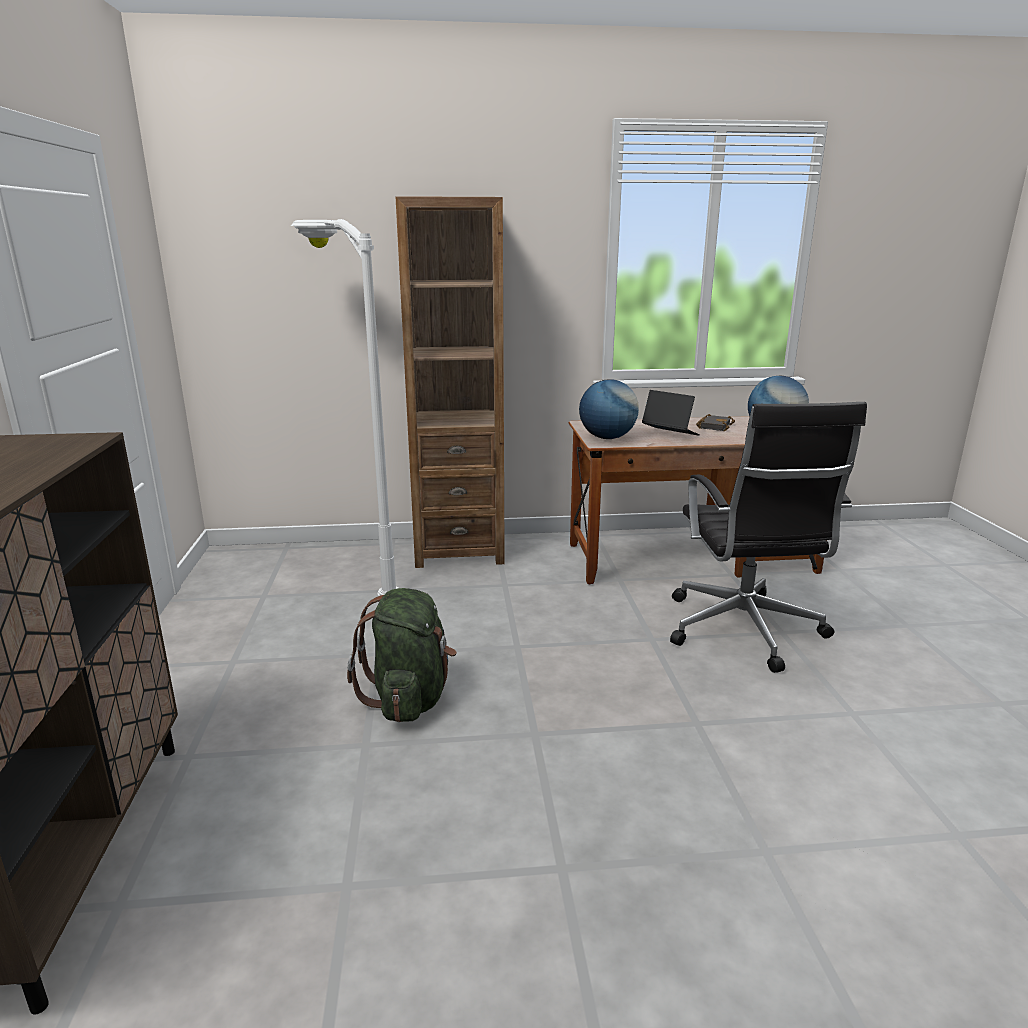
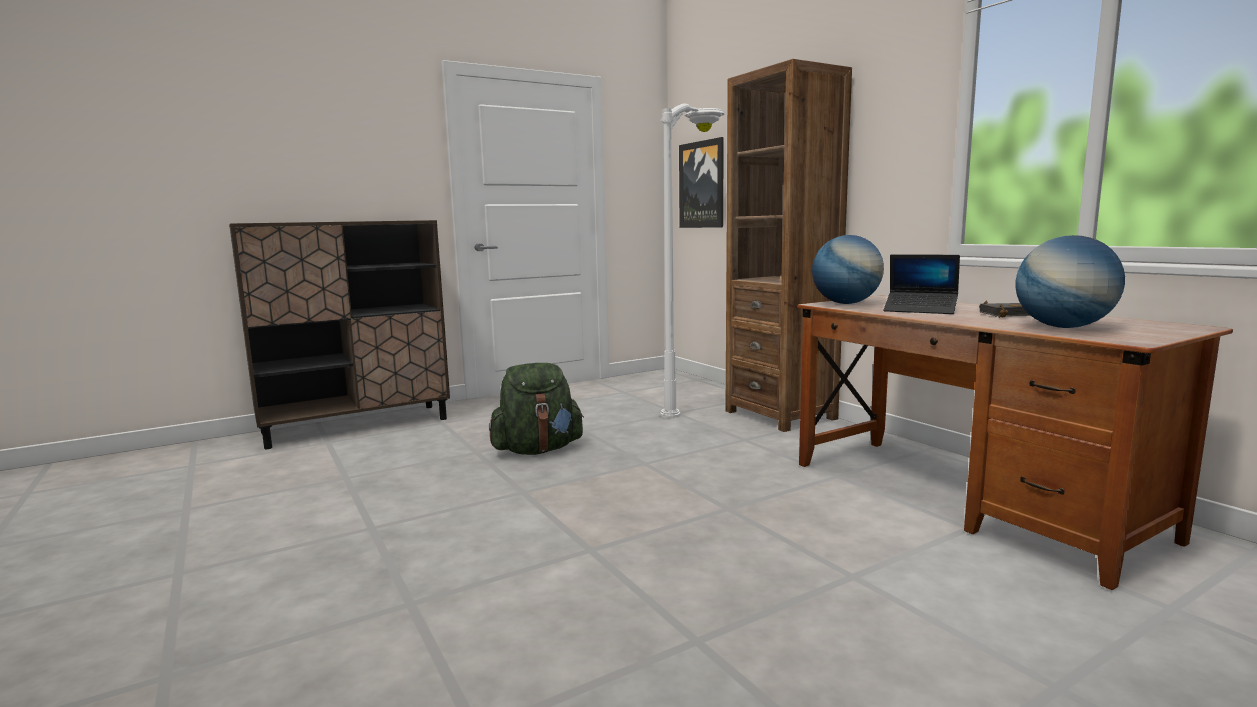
camera: 65 degrees right, 10 degrees down
(253, 304) = (702, 185): none -> picture
(670, 434) = (920, 310): laptop -> laptop turned 105 degrees clockwise
(744, 631) = (817, 552): black office chair -> none

